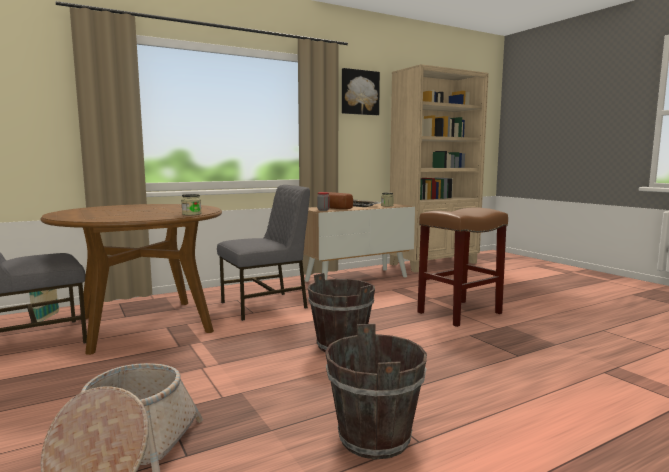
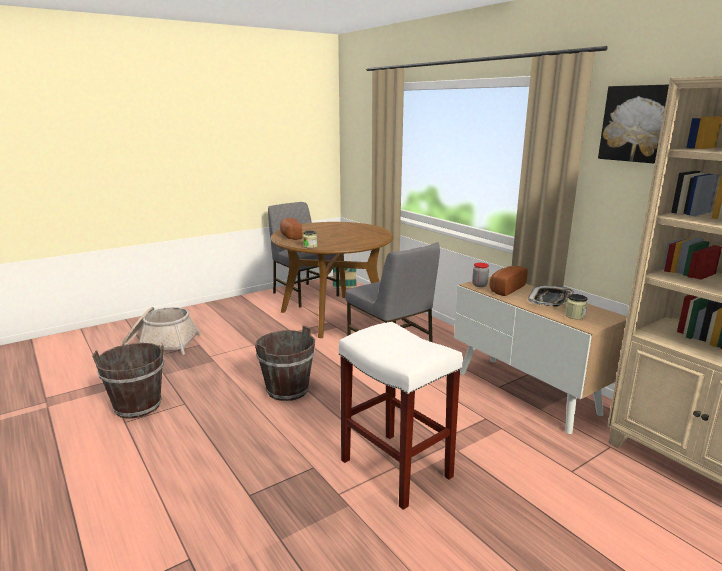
camera: 85 degrees right, 10 degrees up
(120, 218) = (289, 236): none -> bread
(459, 312) = (397, 469): brown stool -> white stool

